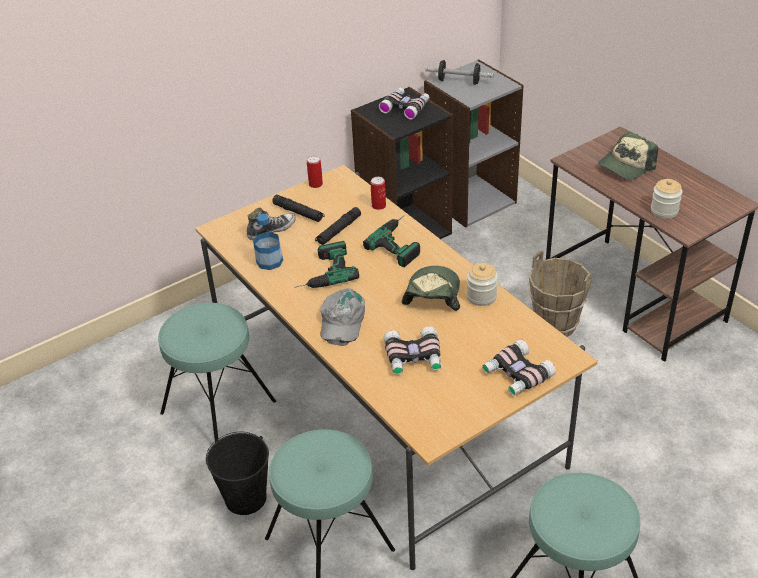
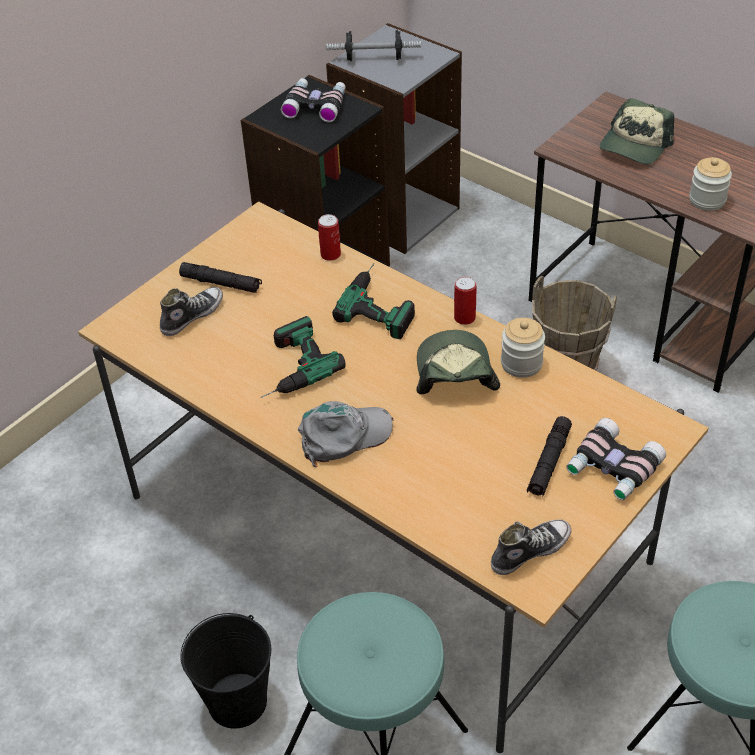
camera: 15 degrees left, 5 degrees up
(218, 407) = (153, 575): turquoise stool -> none
(269, 261) = (207, 364): bottle -> none
(315, 184) = (229, 237): can -> can (464, 318)
(338, 230) = (288, 300): black flashlight -> black flashlight (549, 462)
(341, 321) = (344, 435): grey cap -> grey cap turned 105 degrees counterclockwise
(413, 358) = (465, 471): binoculars -> none
(436, 415) = (529, 551): none -> shoe

